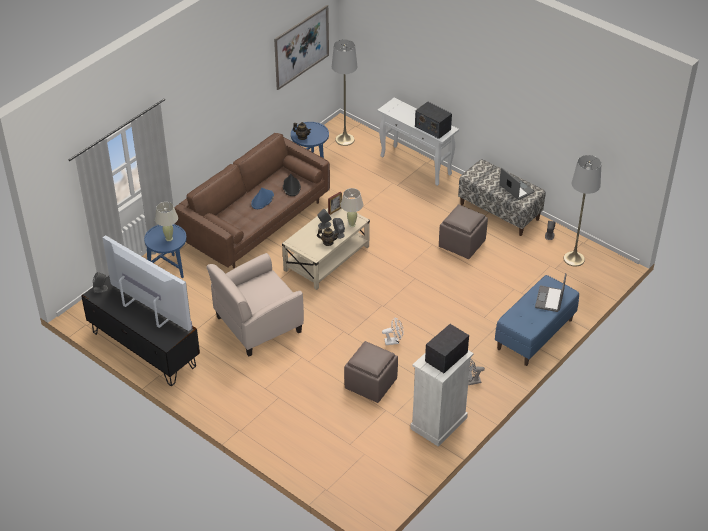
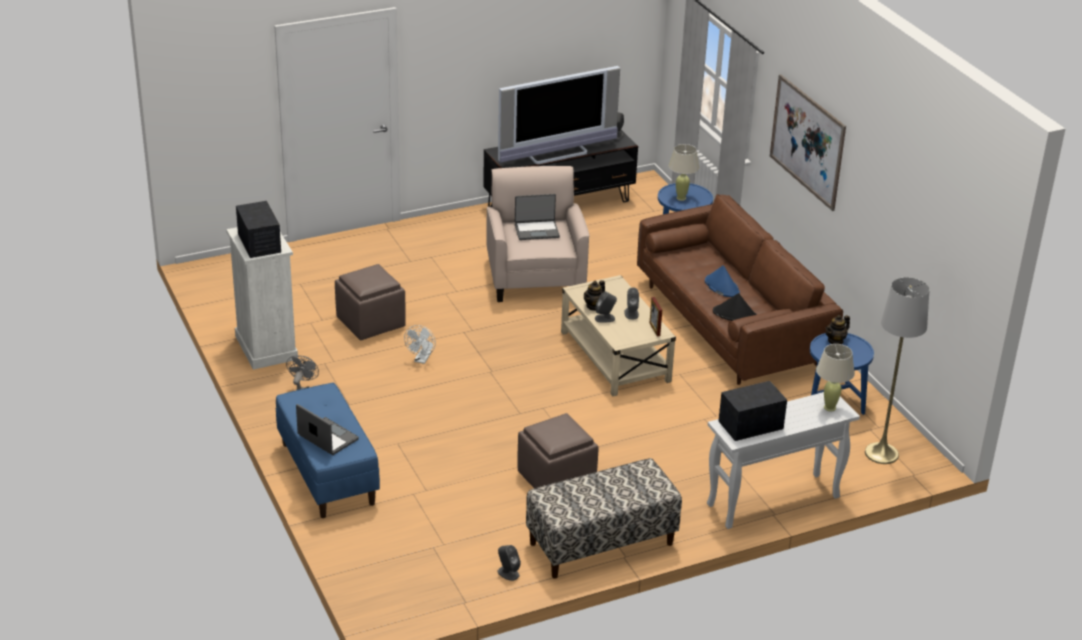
camera: 115 degrees right, 10 degrees down
(302, 47) = (933, 258): picture -> picture (807, 141)
(352, 224) = (615, 334): beige table lamp -> beige table lamp (829, 408)
(516, 189) = (580, 500): laptop -> laptop (536, 230)
(574, 259) = (437, 575): grey floor lamp -> none

